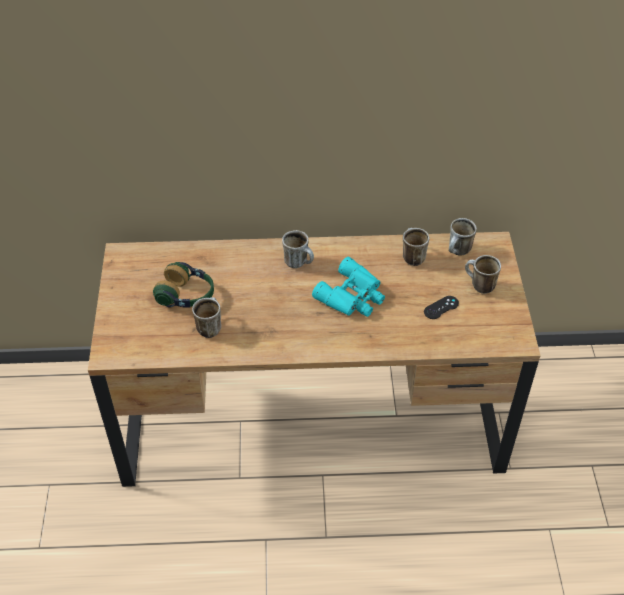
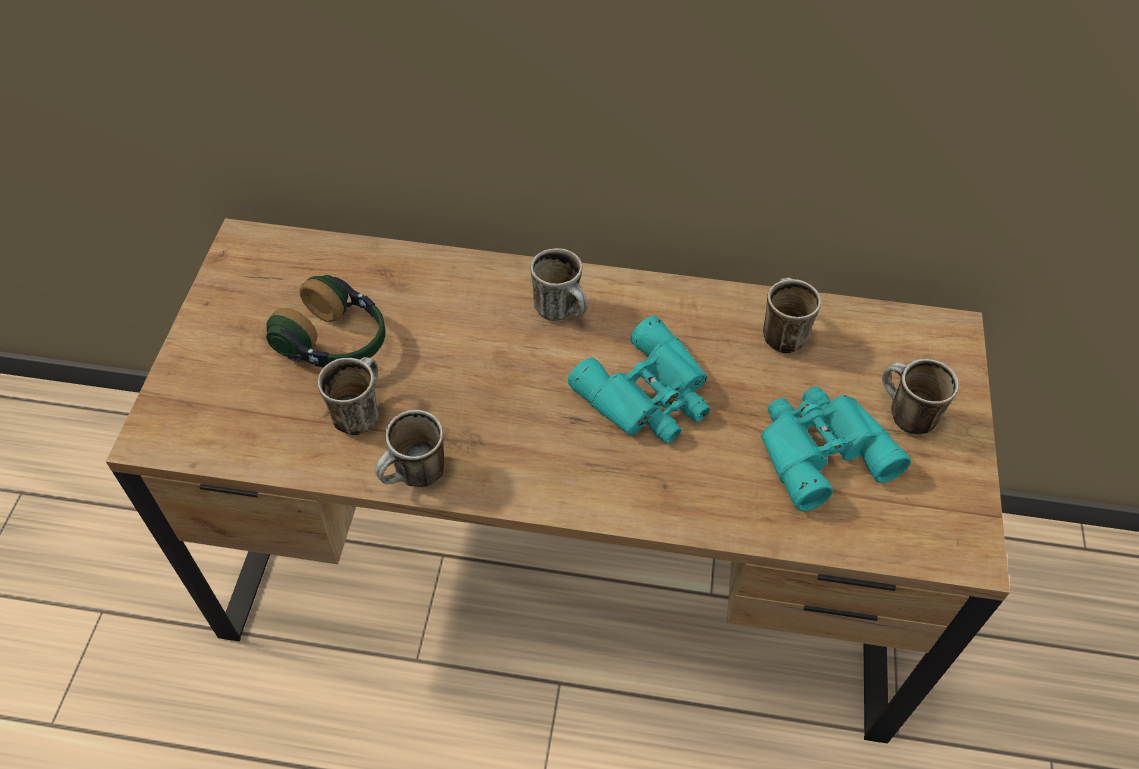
camera: 10 degrees right, 5 degrees up
(441, 307) = (819, 449): black game controller -> turquoise binoculars
(458, 252) = (874, 339): mug -> mug (415, 478)

